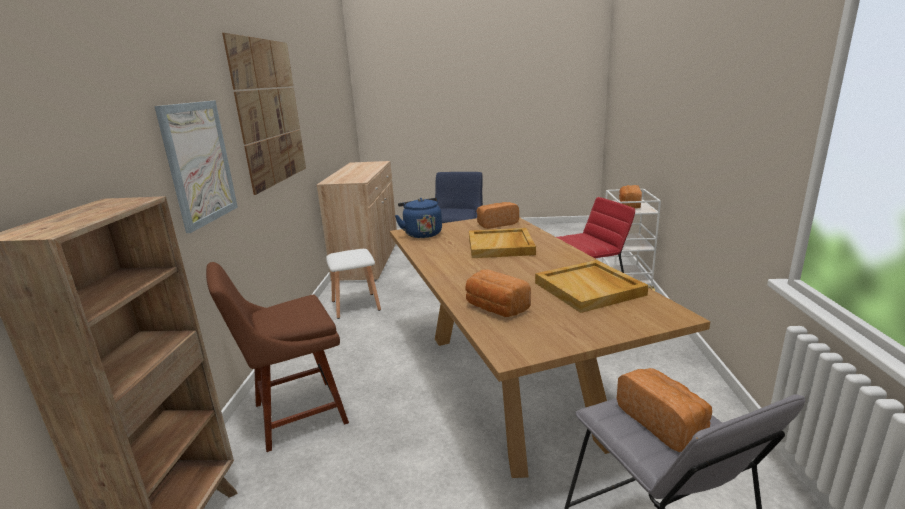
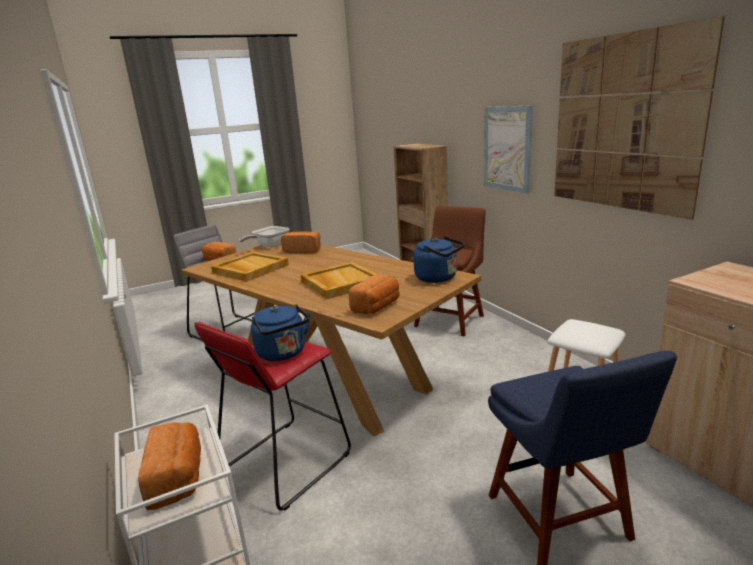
camera: 150 degrees right, 0 degrees up
(544, 344) = (269, 246): none -> frying pan
(573, 240) = (283, 353): none -> blue kettle

